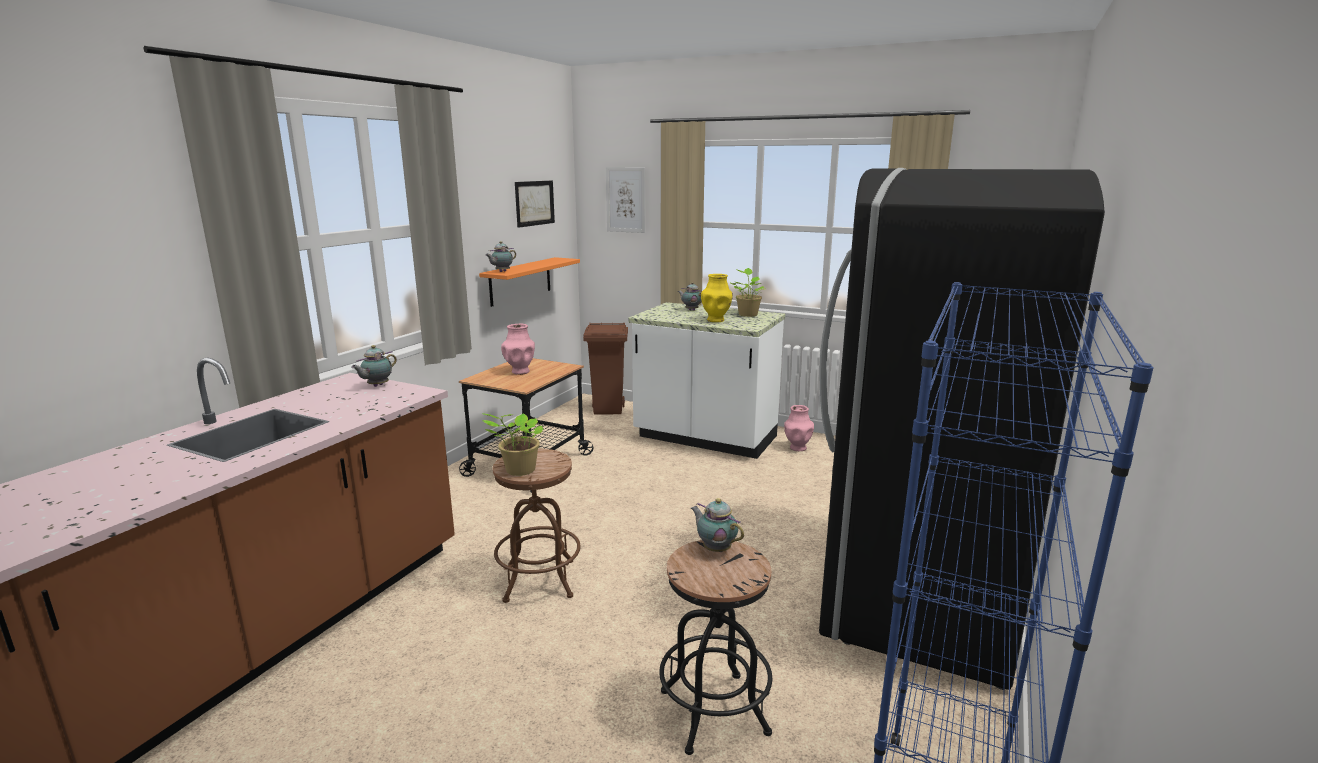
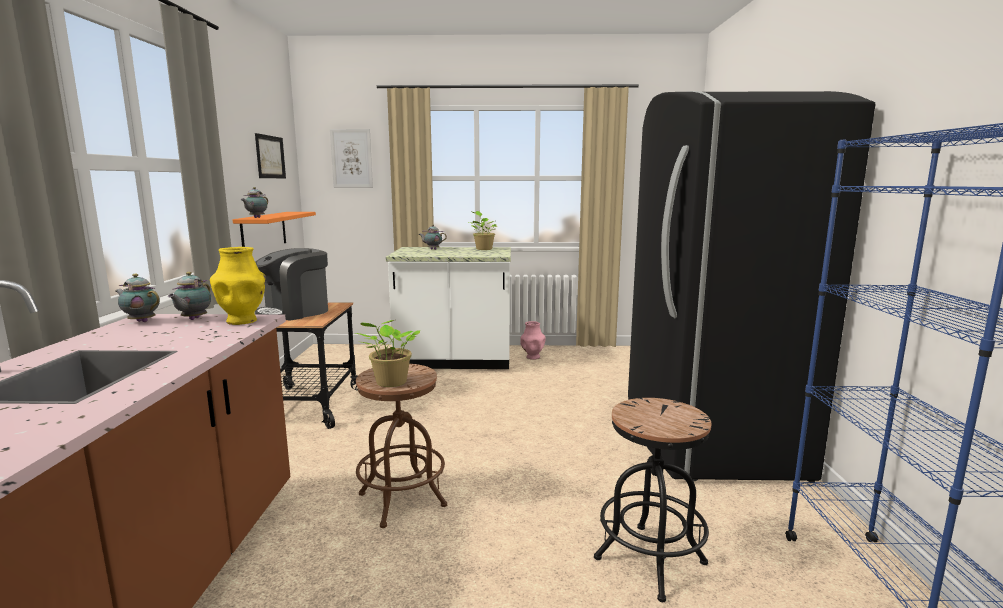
camera: 25 degrees left, 5 degrees down
(520, 371) = (295, 312): pink vase -> coffee machine
(608, 410) = (349, 353): brown trash can -> none
(715, 549) = (641, 405): teapot -> teapot (141, 321)
(716, 320) = (465, 253): yellow vase -> yellow vase (242, 321)

